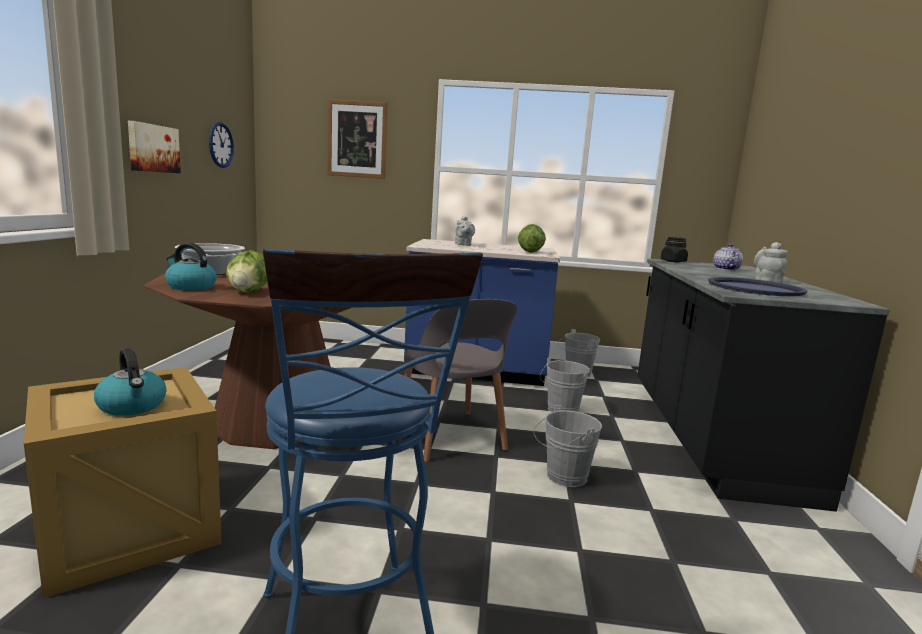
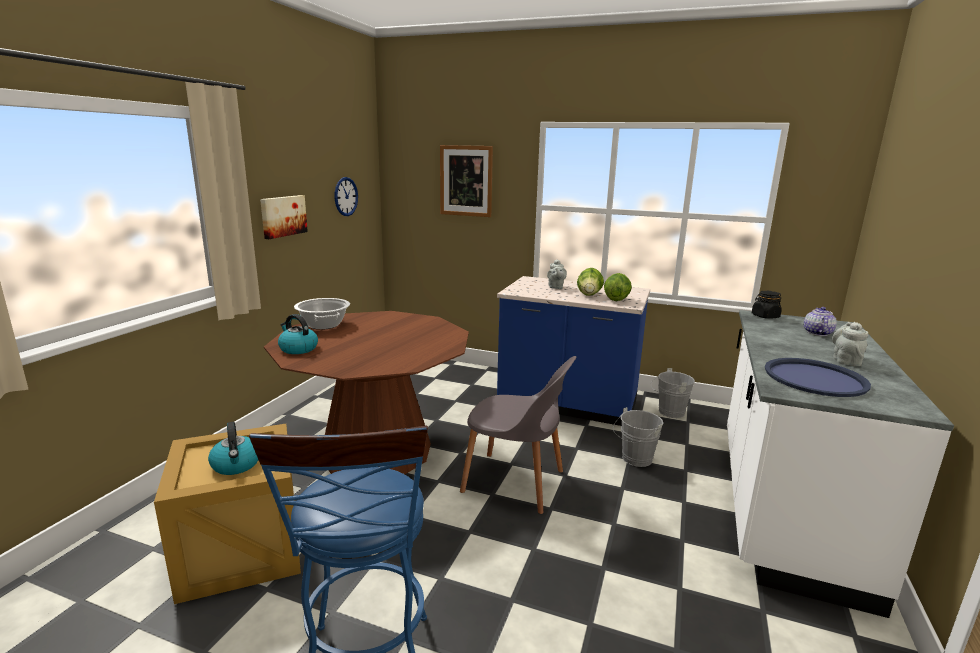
camera: 15 degrees right, 5 degrees up
(249, 292) = (340, 356): lettuce -> lettuce (589, 295)
(450, 437) = (516, 482): grey chair -> grey chair turned 60 degrees counterclockwise
(562, 477) = (605, 540): grey bucket -> none
(711, 438) = (784, 507): black counter -> white counter

